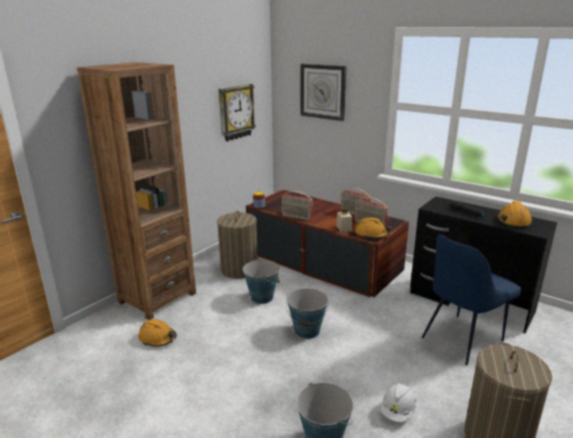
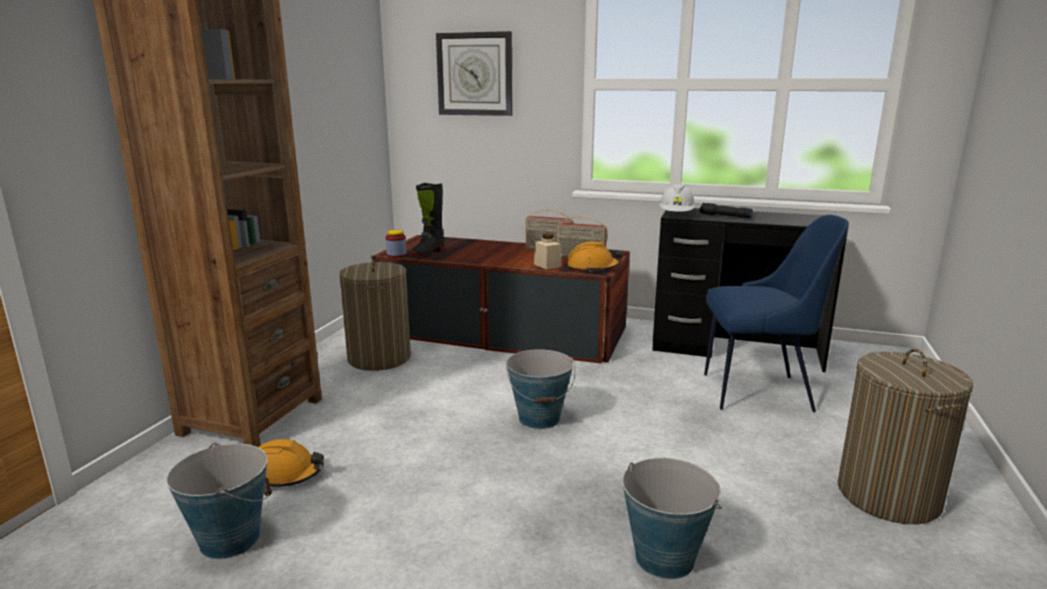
camera: 20 degrees left, 5 degrees down
(235, 112) = (340, 106): wall clock -> none
(262, 297) = (439, 388): bucket -> bucket (230, 539)
(278, 207) = (428, 253): none -> black boot
(296, 217) = (466, 261): radio -> none
(398, 411) = (741, 493): white hard hat -> white hard hat (676, 215)
(462, 339) = (757, 392): blue chair -> blue chair turned 120 degrees counterclockwise
(513, 221) = (790, 218): orange hard hat -> none

